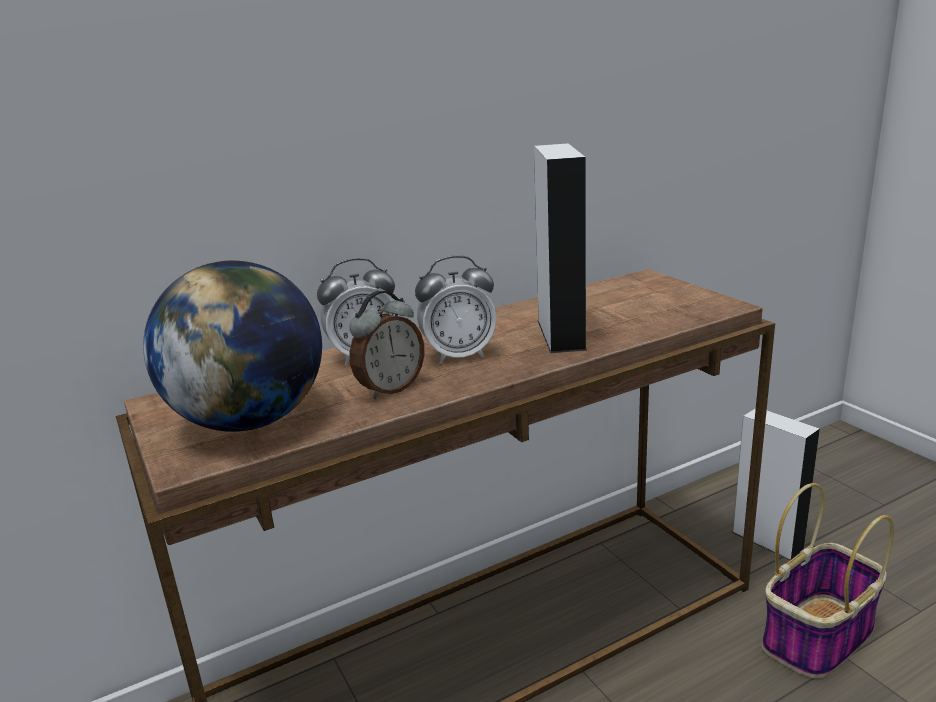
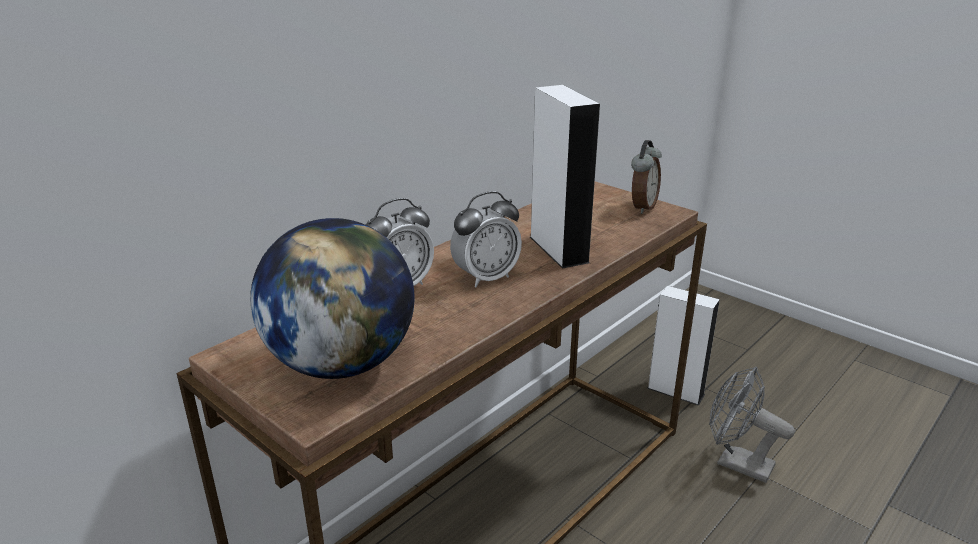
camera: 20 degrees left, 5 degrees up
(390, 389) = (448, 317): alarm clock -> alarm clock (642, 207)
(817, 638) = (736, 463): basket -> grey fan

